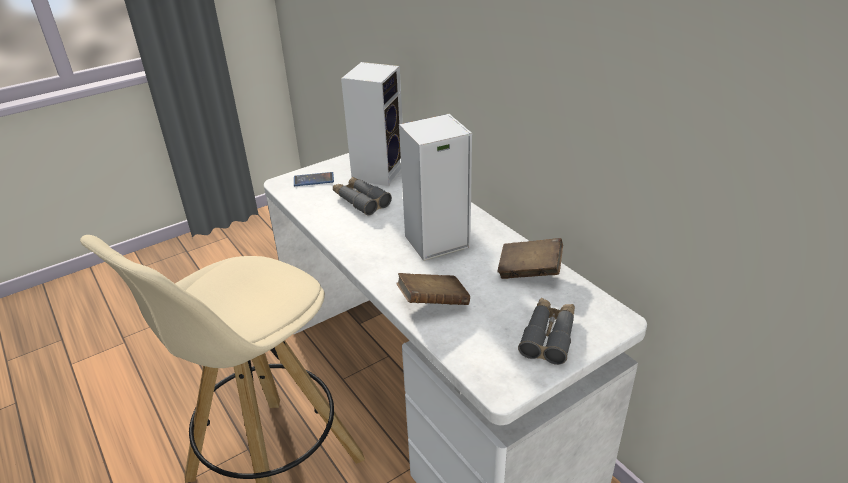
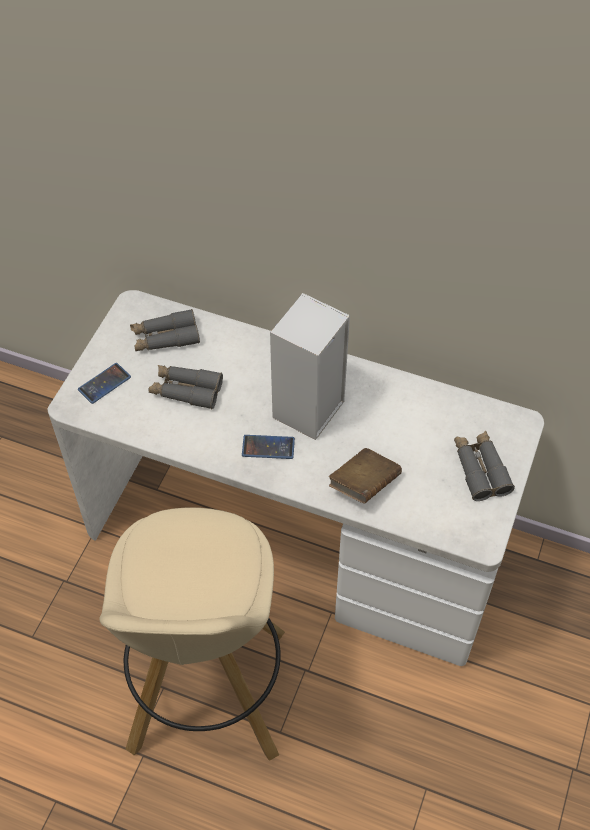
camera: 35 degrees left, 20 degrees up
(378, 171) = (165, 338): speaker -> grey binoculars
(383, 251) = (268, 447): none -> phone
(529, 271) = (416, 405): brown book -> none

